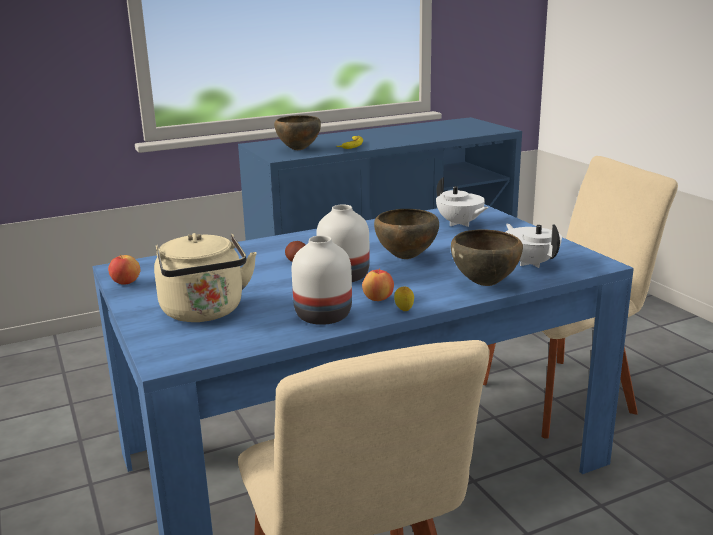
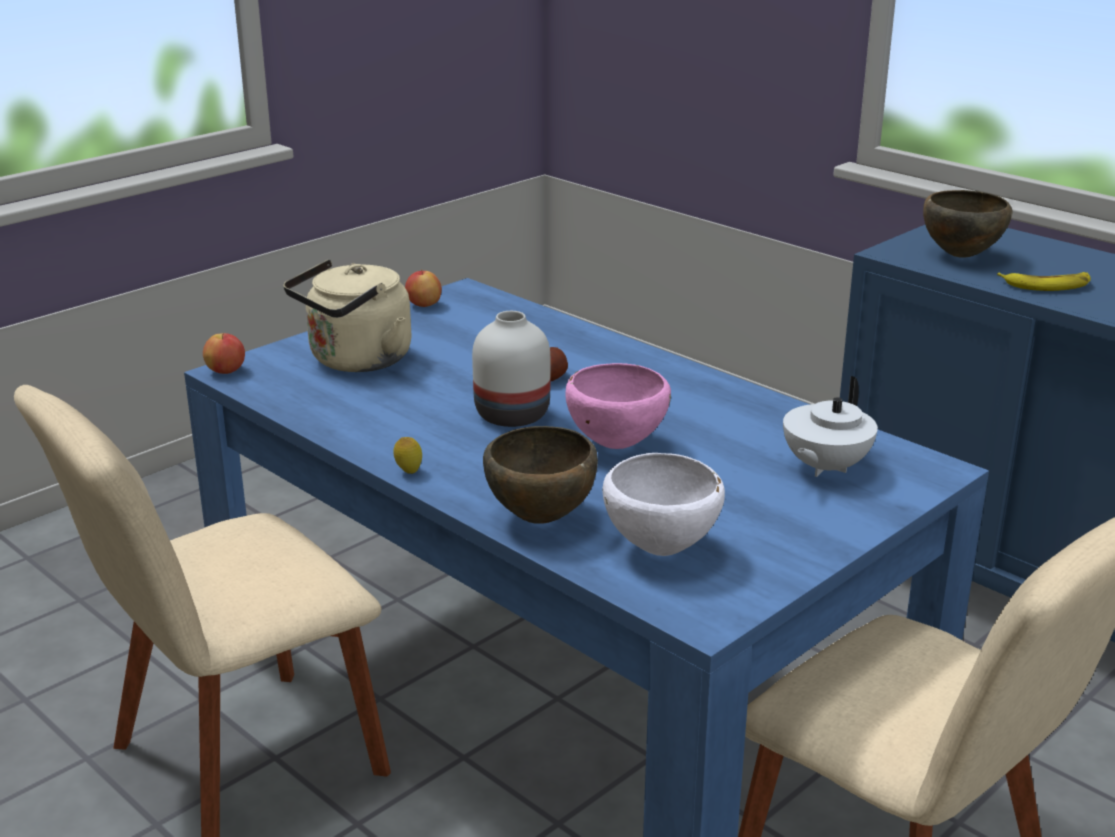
camera: 70 degrees right, 5 degrees up
(324, 315) = (374, 425): white vase -> none
(378, 299) = (442, 449): apple -> apple (226, 371)
(405, 258) = (615, 445): brown bowl -> pink bowl
(530, 263) = (662, 549): white teapot -> white bowl

